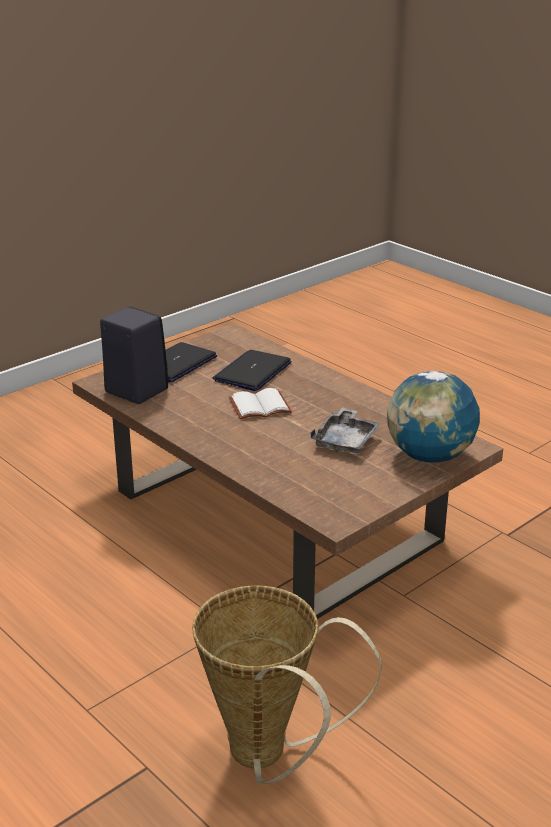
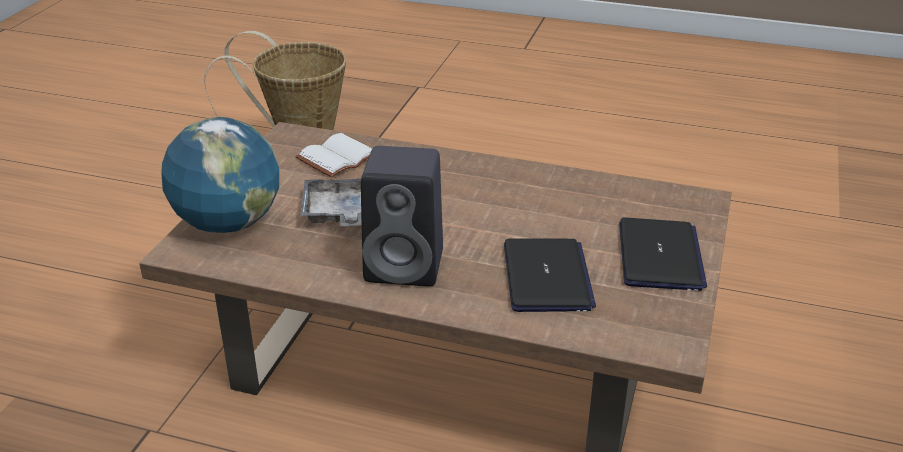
camera: 150 degrees right, 5 degrees up
(134, 390) = (645, 201): black speaker -> black speaker (407, 266)
(259, 407) = (476, 225): white book -> white book (338, 156)

